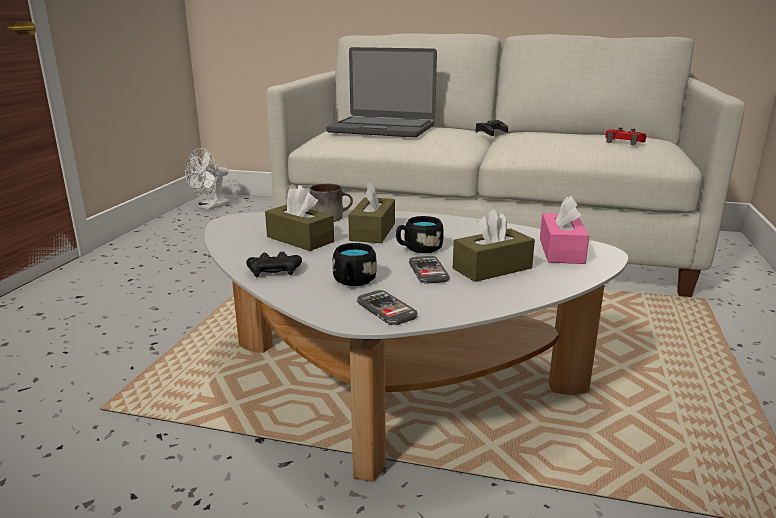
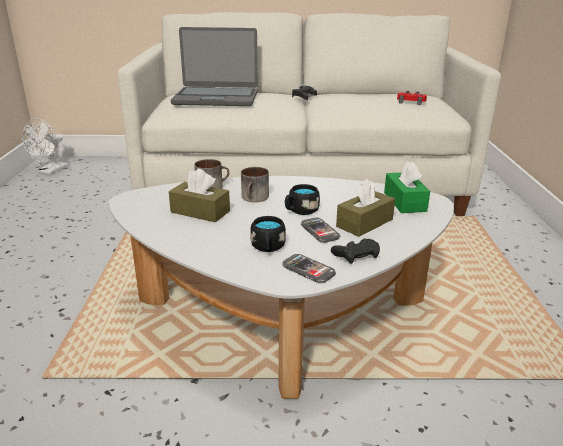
camera: 15 degrees left, 5 degrees up
(274, 271) = (198, 245): black game controller -> black game controller (356, 255)
(372, 232) = (255, 198): brown tissue box -> mug
(561, 251) = (404, 202): pink tissue box -> green tissue box

